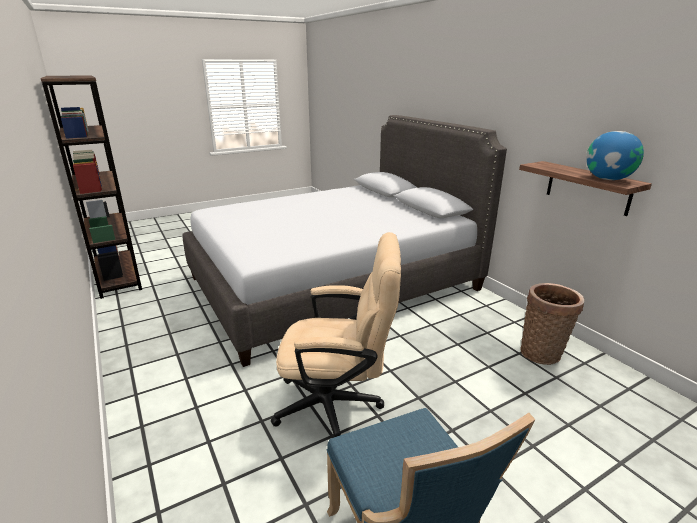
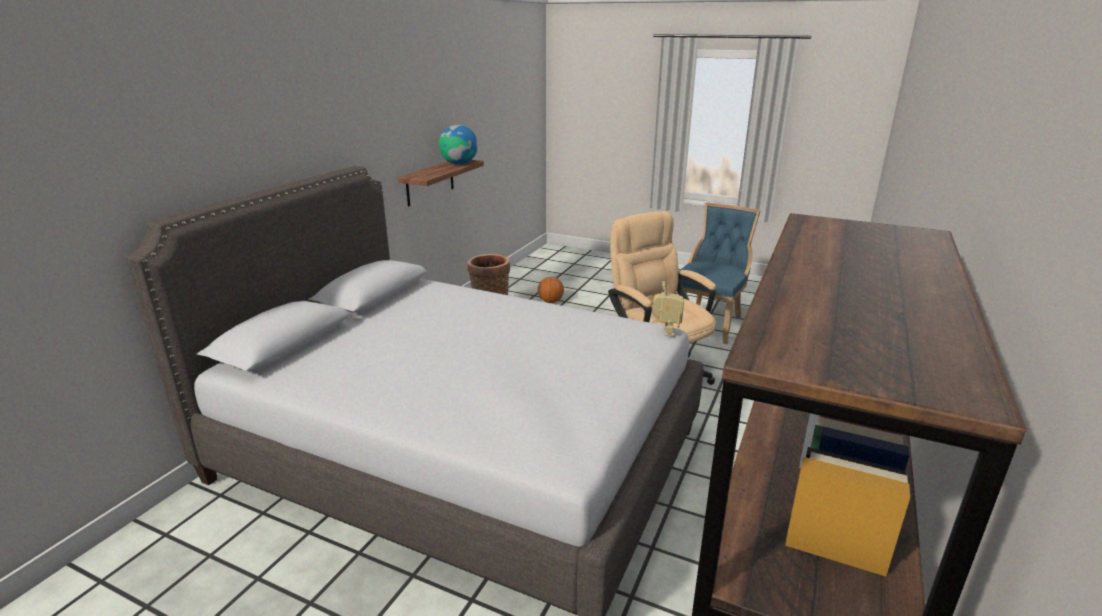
camera: 125 degrees left, 0 degrees up
(249, 261) = (665, 332): none -> toy robot
(570, 410) = (550, 302): none -> basketball

